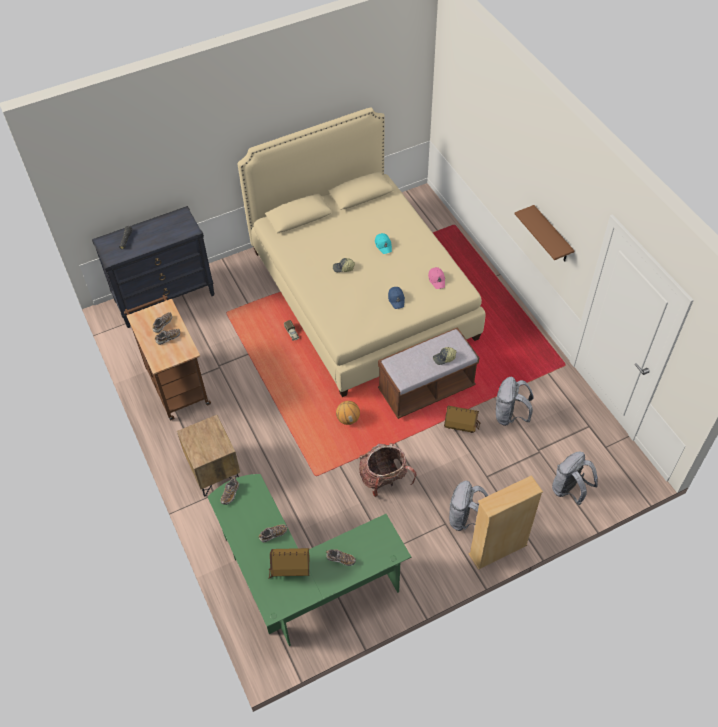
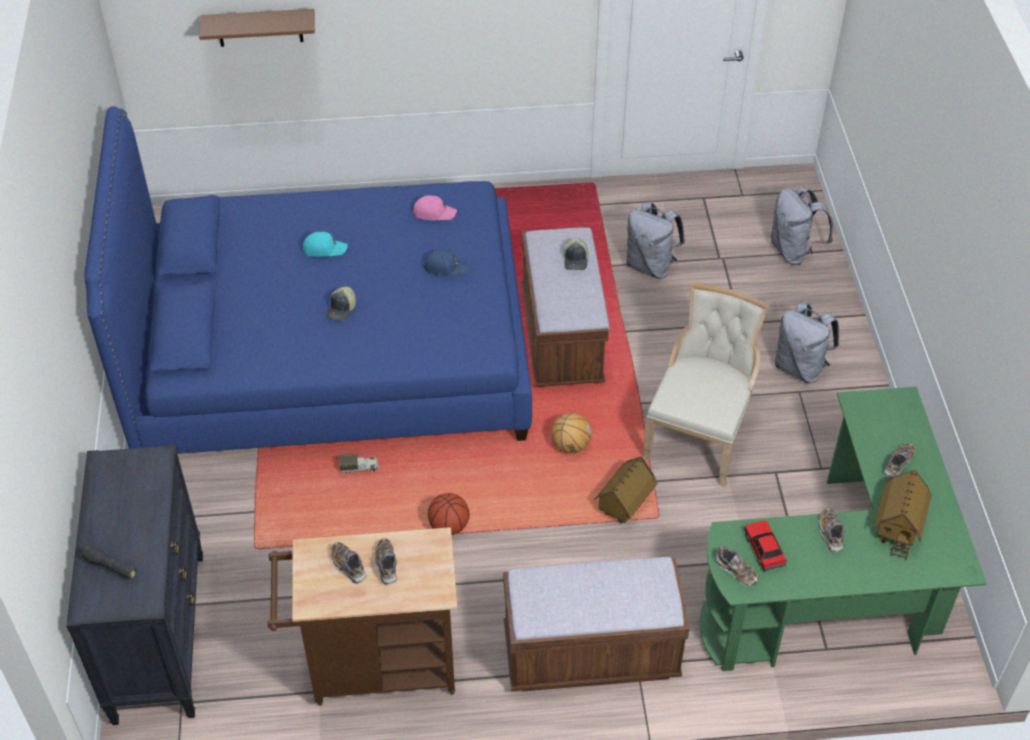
camera: 70 degrees left, 5 degrees down
(213, 471) = (591, 654): brown nightstand -> brown bench
(250, 503) = (763, 548): none -> toy car
(270, 383) = (449, 526): none -> basketball
(361, 293) = (330, 354): beige bed -> blue bed
(384, 479) = (699, 435): backpack -> beige chair
(461, 426) = (644, 322): toy house -> toy house (624, 504)
(497, 550) = (859, 351): beige bookcase -> none
(552, 235) = (493, 34): brown shelf -> brown shelf (259, 27)

